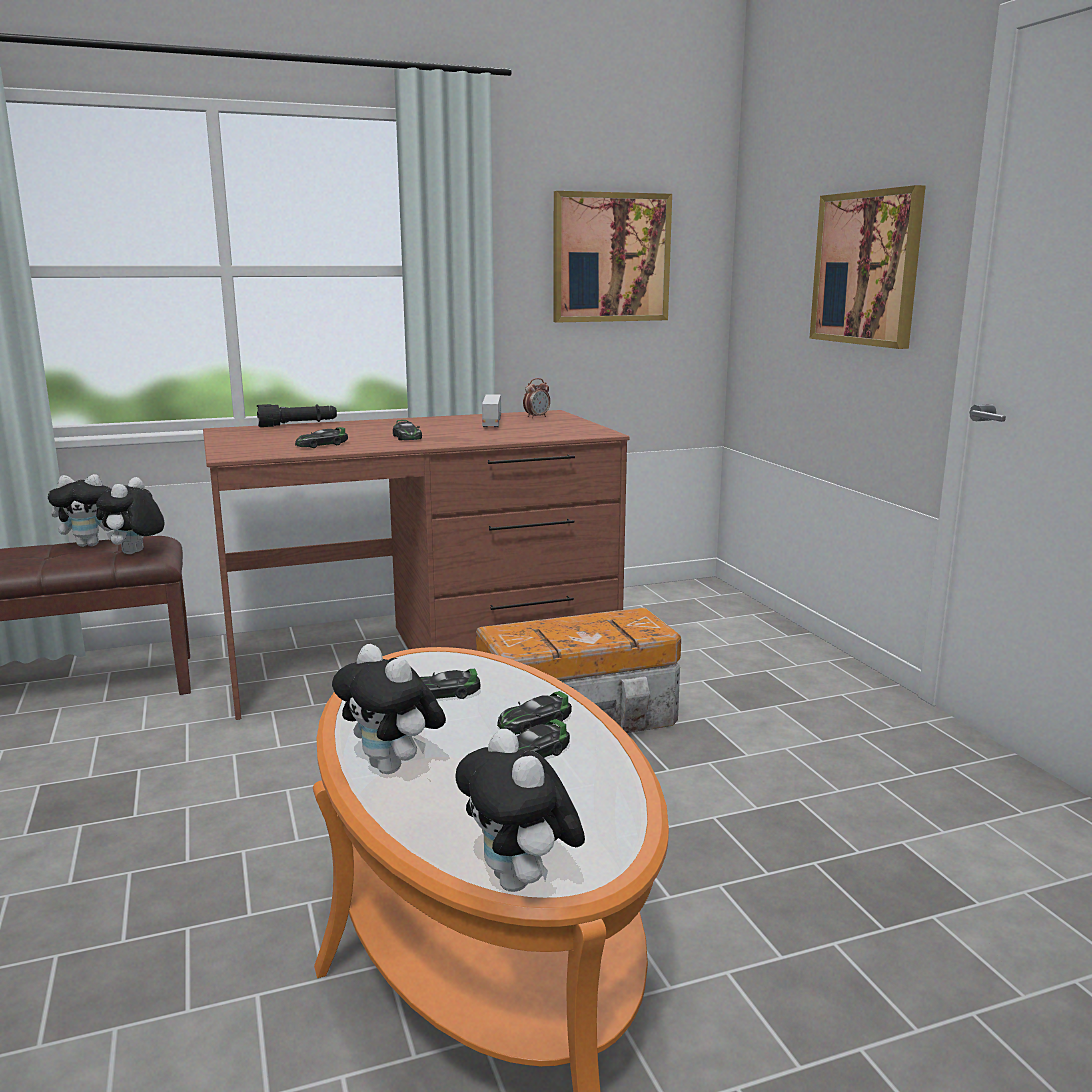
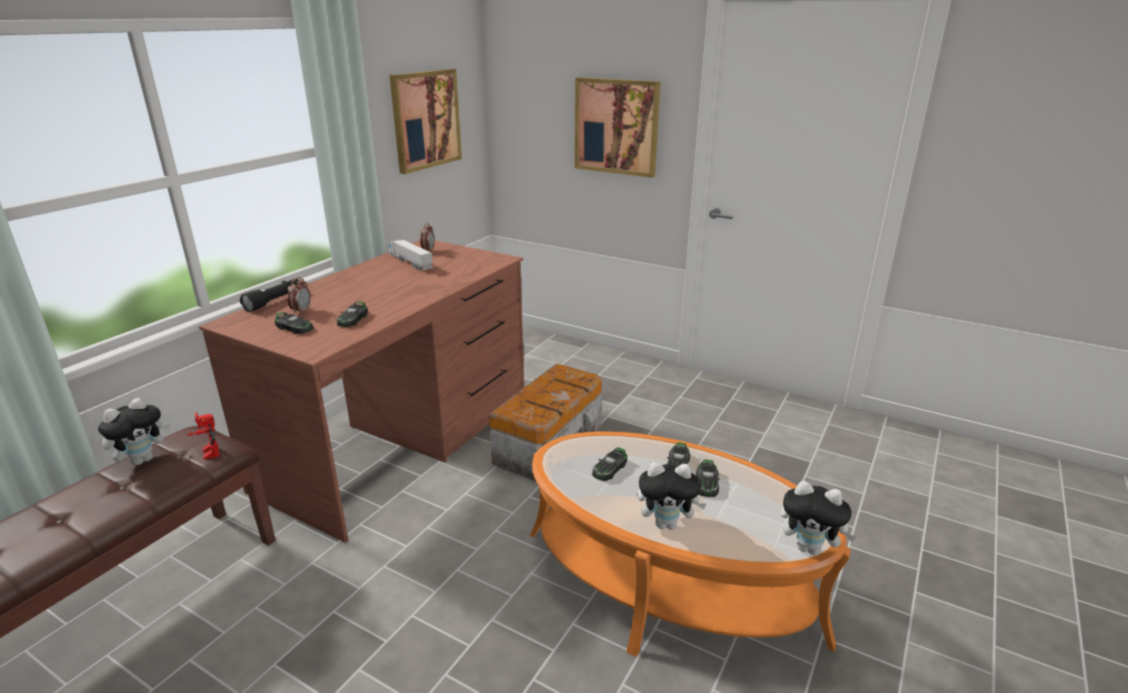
camera: 40 degrees left, 10 degrees up
(135, 553) = (207, 452): plush toy -> toy robot
(299, 433) = (301, 311): none -> alarm clock
(407, 437) = (393, 294): toy car -> toy car (294, 328)

